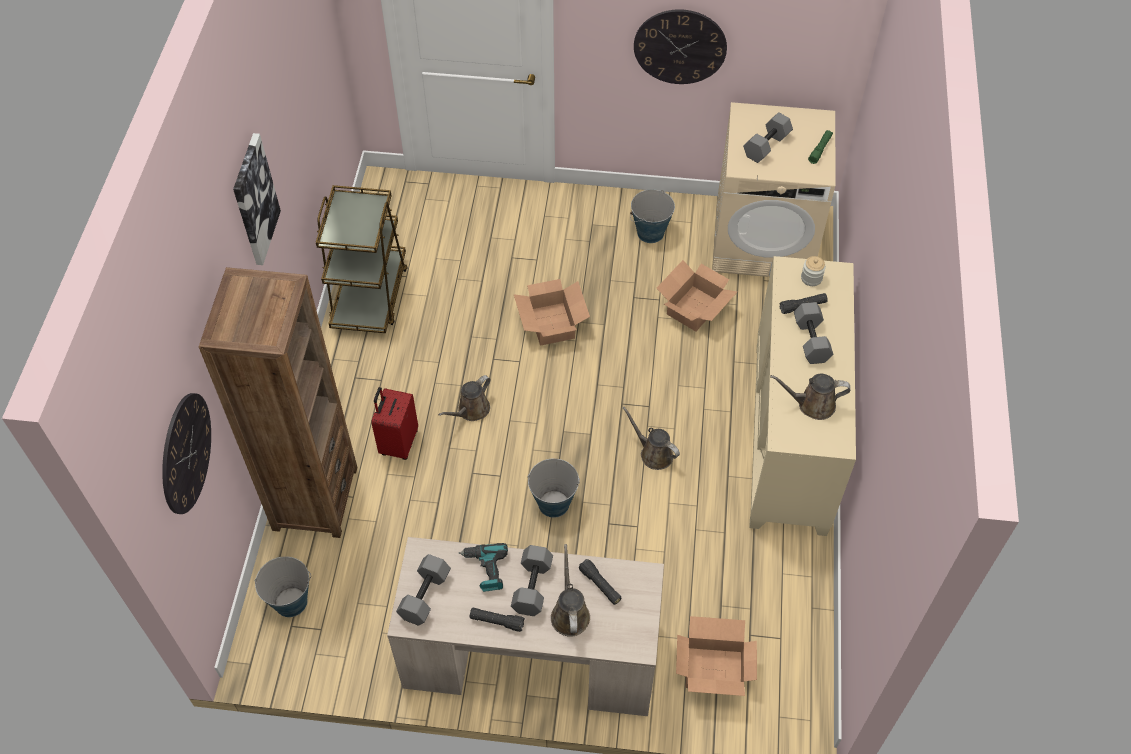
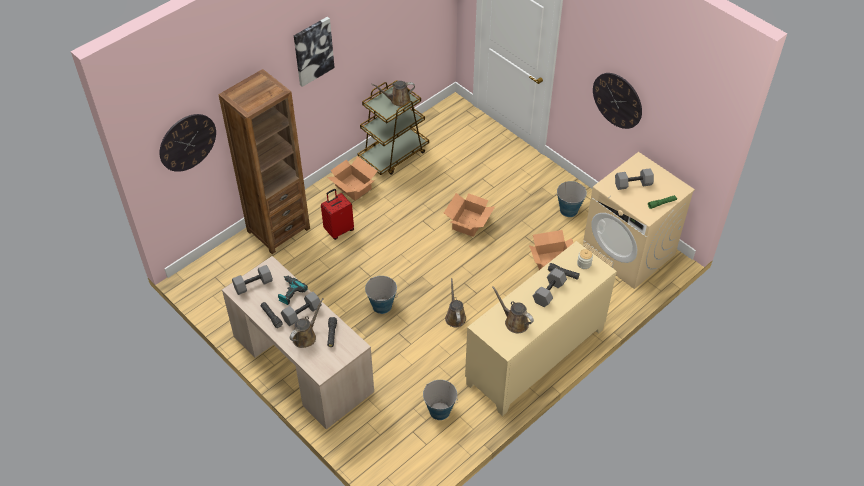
camera: 40 degrees right, 5 degrees down
(290, 602) = (224, 266): bucket -> bucket (439, 410)
(471, 410) = (387, 237): brown watering can -> brown watering can (398, 100)
(714, 670) = (378, 434): cardboard box -> cardboard box (353, 187)

